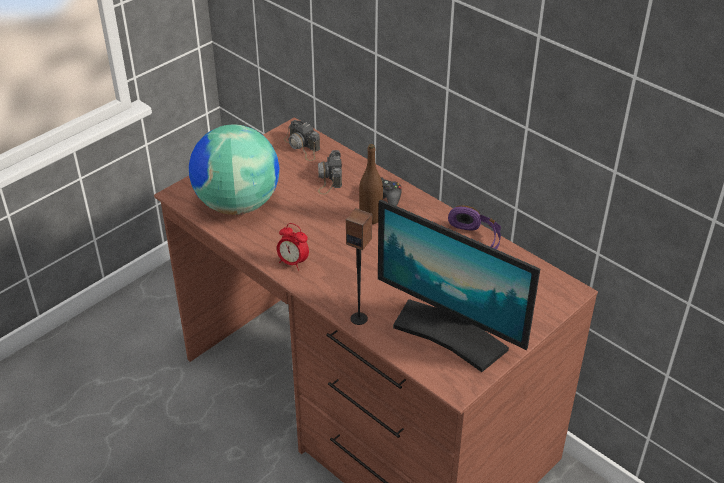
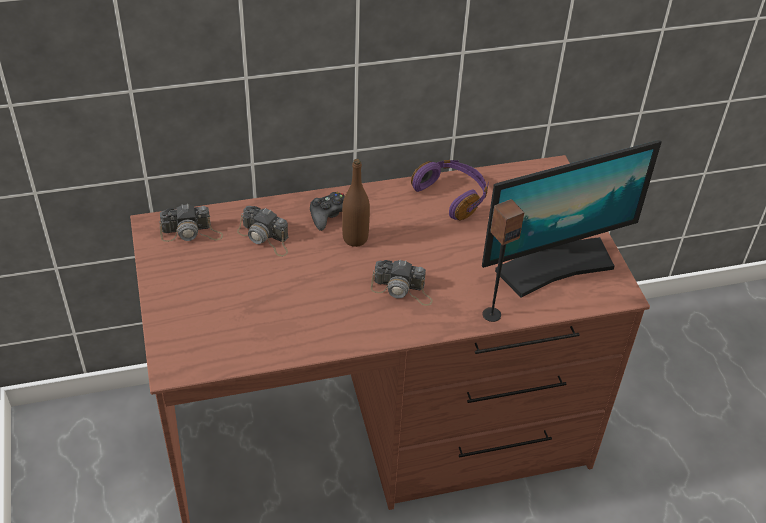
camera: 60 degrees left, 5 degrees up
(237, 204) = (240, 327): globe -> none
(293, 263) = (374, 325): alarm clock -> none
(340, 262) = (402, 290): none -> camera

